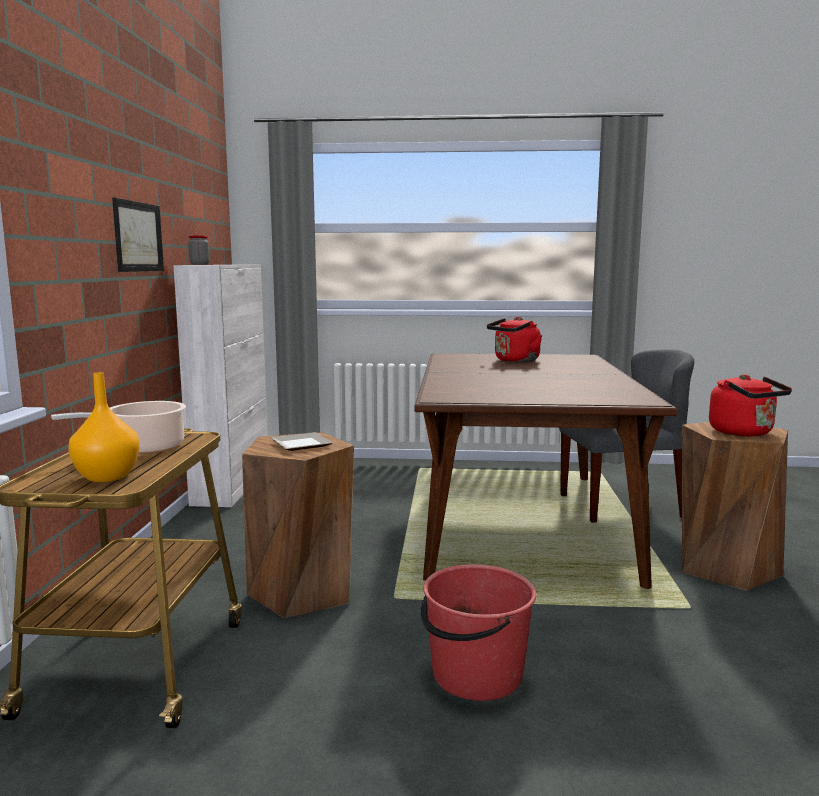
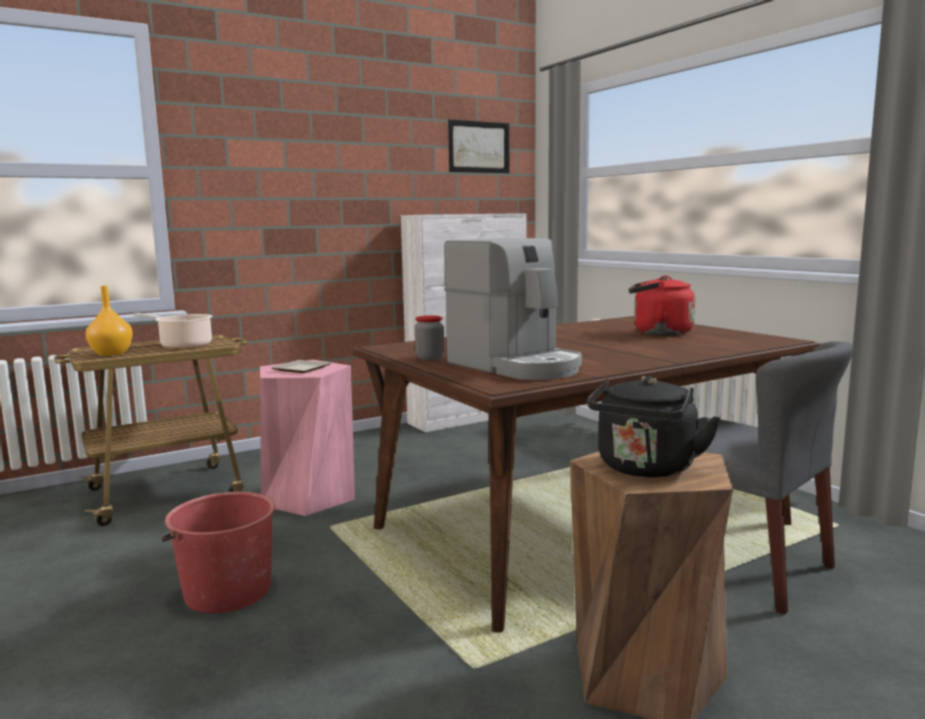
camera: 55 degrees right, 0 degrees up
(138, 236) = (345, 193): picture -> picture (479, 147)
(199, 264) = (433, 214): jar -> jar (430, 358)
(302, 591) = (309, 496): brown stool -> pink stool
(584, 391) = (516, 366): none -> coffee machine
(744, 433) = (645, 469): red kettle -> black kettle

